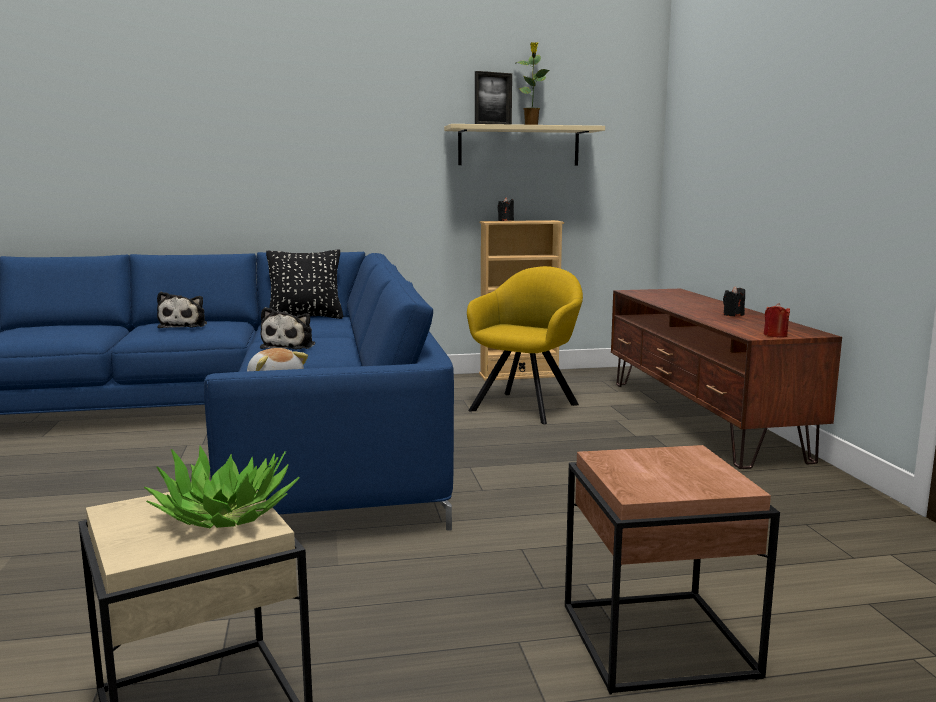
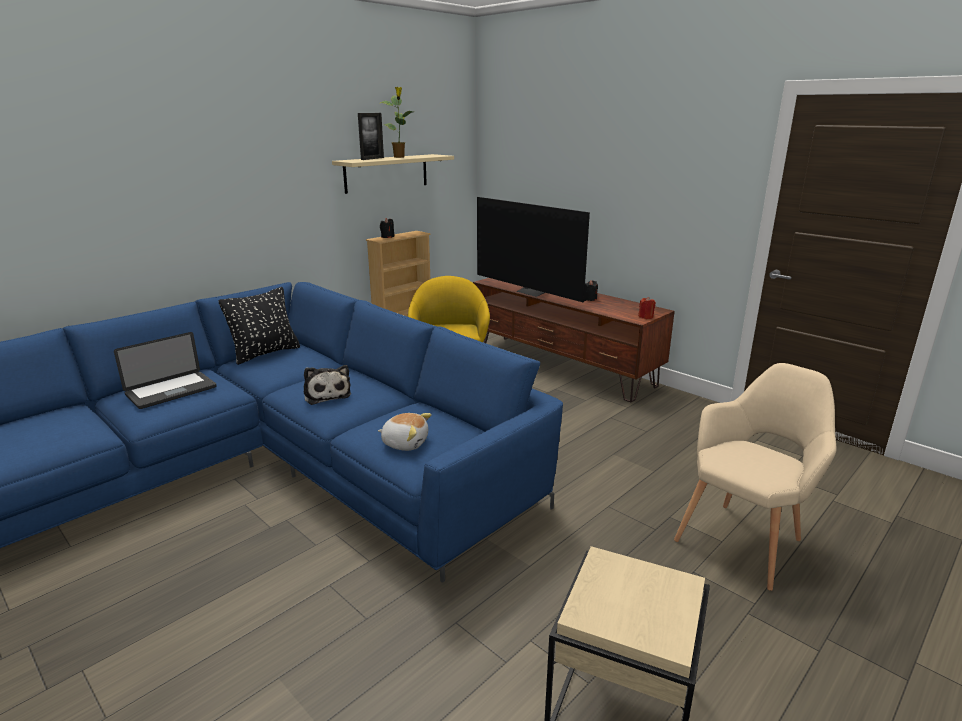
camera: 35 degrees left, 10 degrees up
(184, 325) = (171, 391): plush toy -> laptop
(225, 513) = (645, 583): potted plant -> none
(659, 641) = (745, 539): brown side table -> beige armchair
(666, 303) = (532, 292): none -> television

